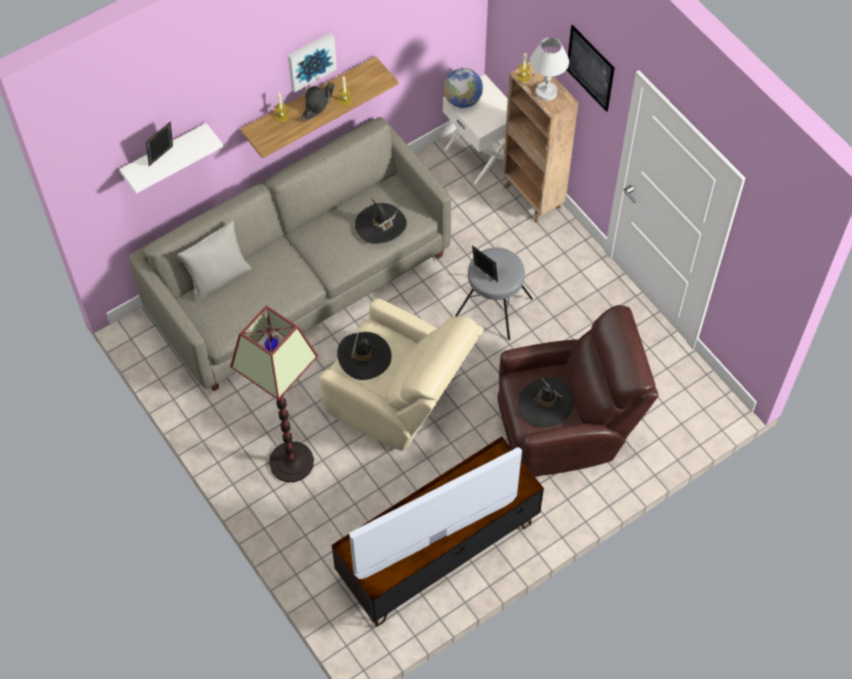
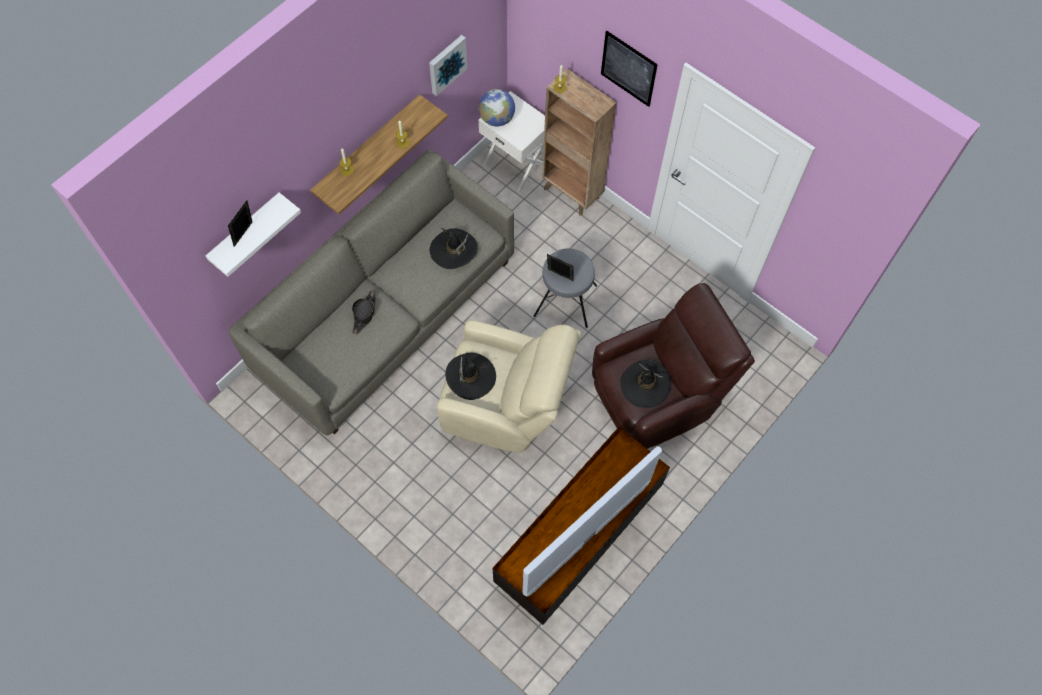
camera: 15 degrees left, 5 degrees up
(218, 278) = (317, 332): grey pillow -> none
(291, 462) = (423, 486): floor lamp -> none
(311, 60) = (364, 111): picture -> picture (446, 64)
(317, 104) = (378, 151): black hat -> black hat (364, 314)
(546, 92) = (584, 98): white table lamp -> none

